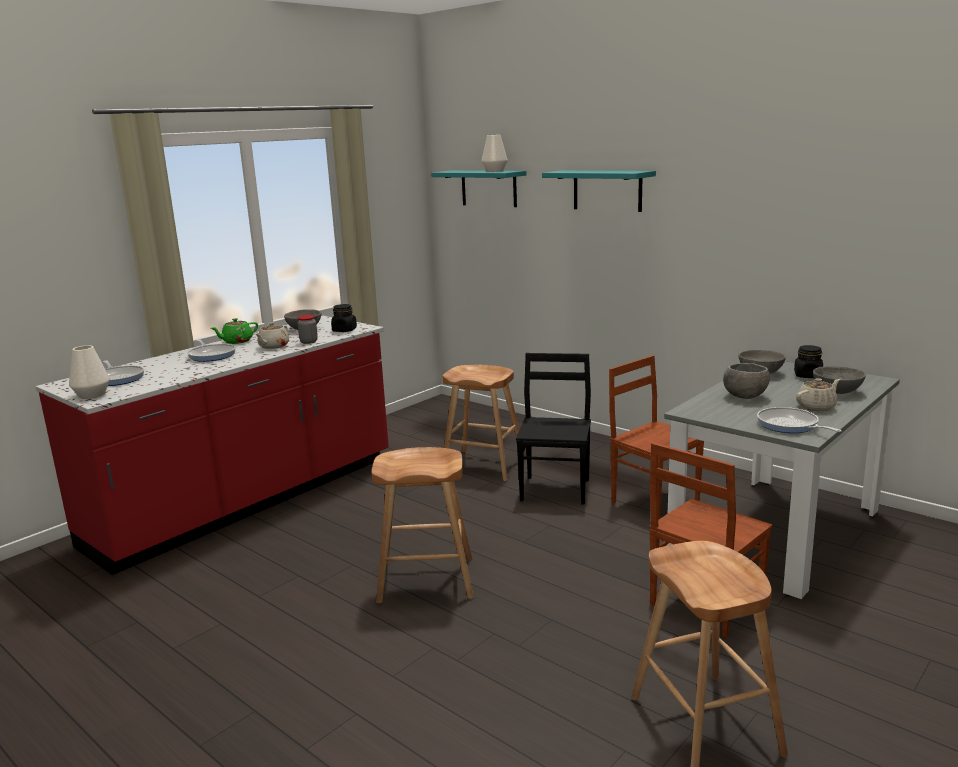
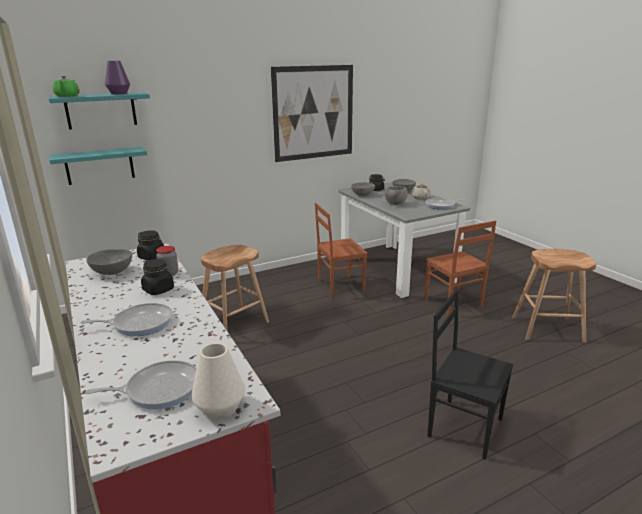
camera: 70 degrees left, 5 degrees up
(237, 341) = (100, 307): green teapot -> green teapot (67, 96)
(273, 346) = (158, 290): beige teapot -> black jar
(425, 580) = (387, 380): brown stool -> none
(495, 171) = (119, 93): white vase -> purple vase
(556, 489) = (299, 308): black chair -> black chair (464, 426)
(607, 190) = (223, 103): turquoise shelf -> turquoise shelf (100, 166)
(739, 218) = (313, 113): none -> picture

